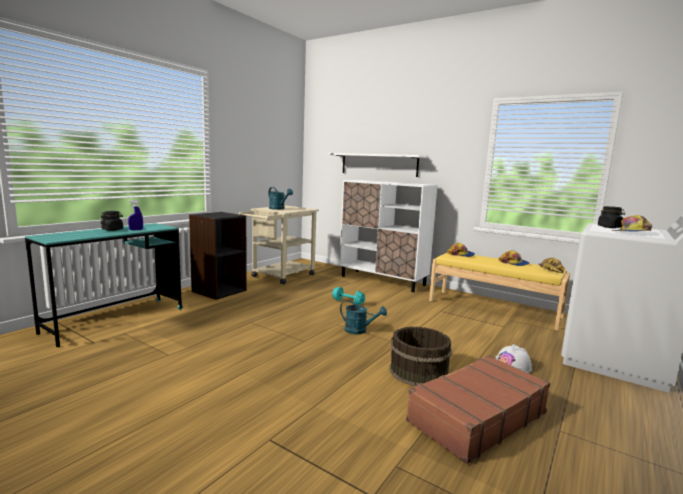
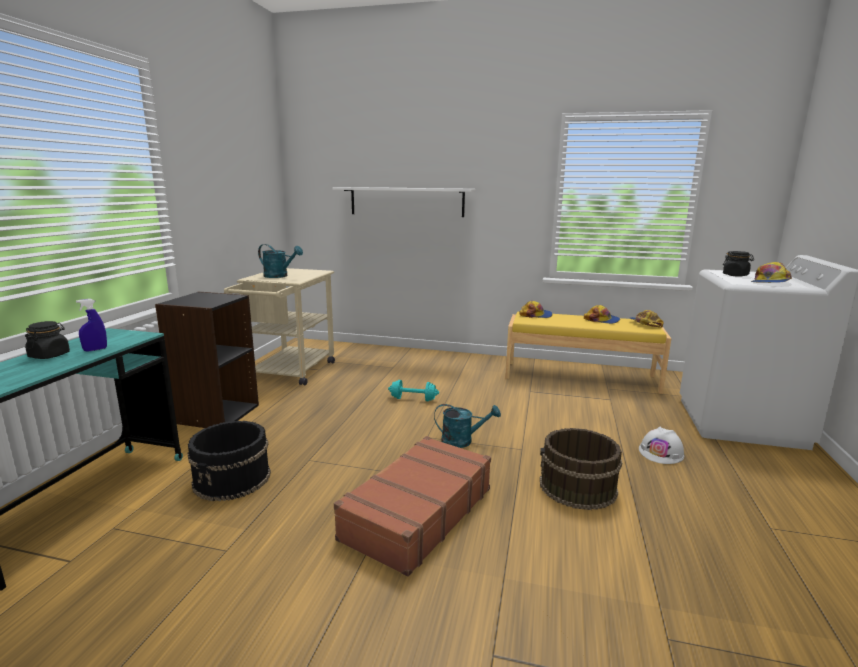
camera: 20 degrees left, 5 degrees up
(200, 323) = (233, 479): none -> black bucket
(383, 280) = (429, 357): white cabinet -> none
(476, 416) = (685, 535): brown suitcase -> brown suitcase (417, 513)

